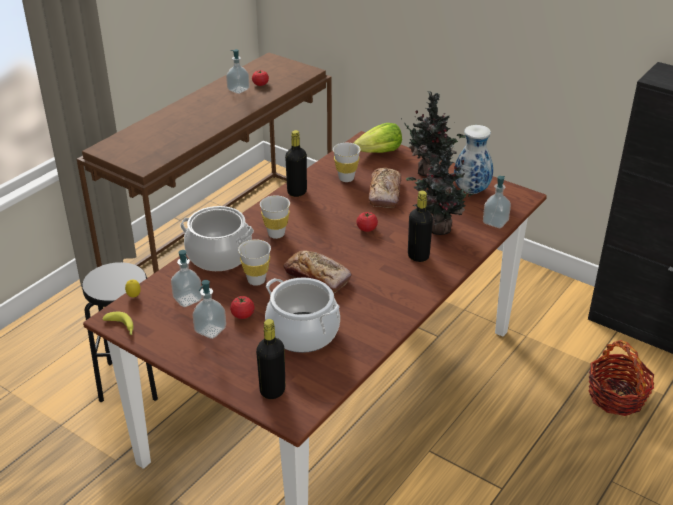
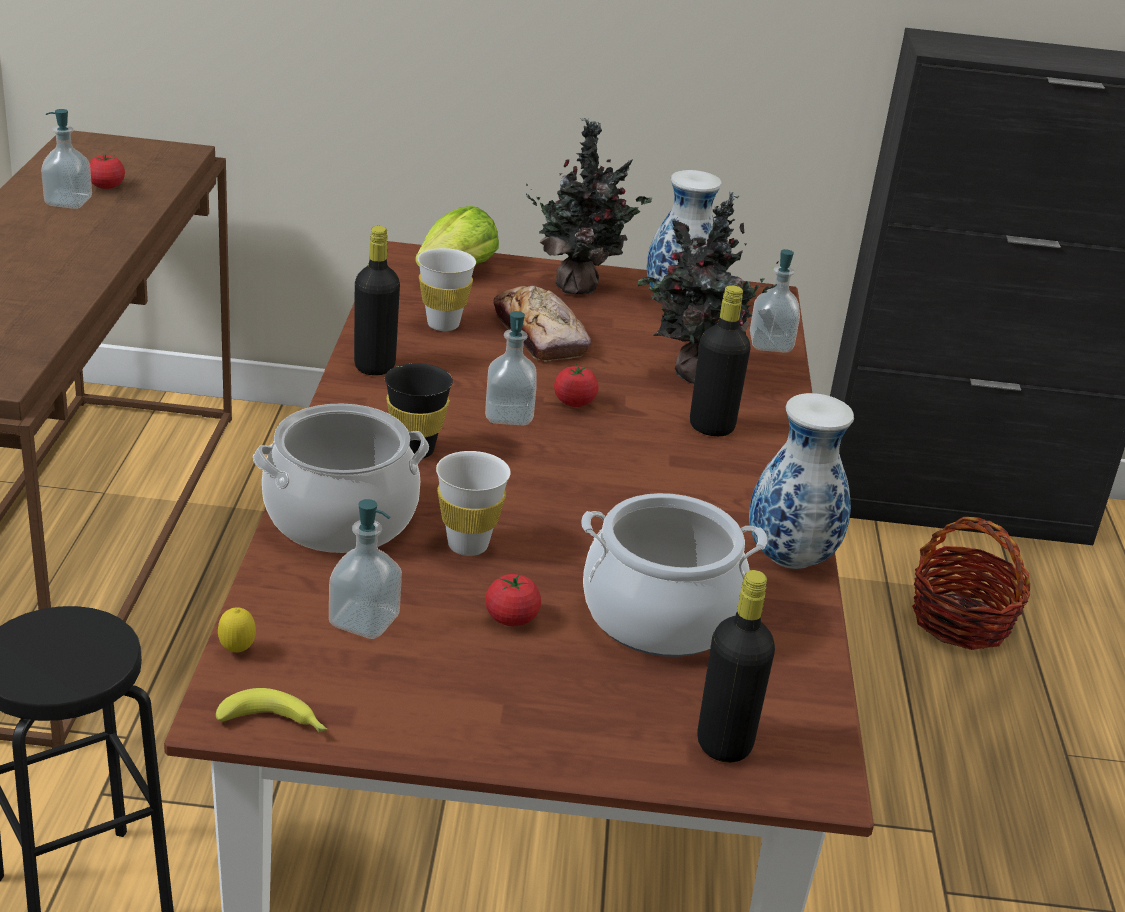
camera: 35 degrees left, 5 degrees down
(210, 330) = (477, 668): soap dispenser -> soap dispenser (509, 415)
(276, 234) = (415, 450): white cup -> black cup
(317, 277) = (577, 508): bread -> none
(385, 325) = (787, 558): none -> vase

